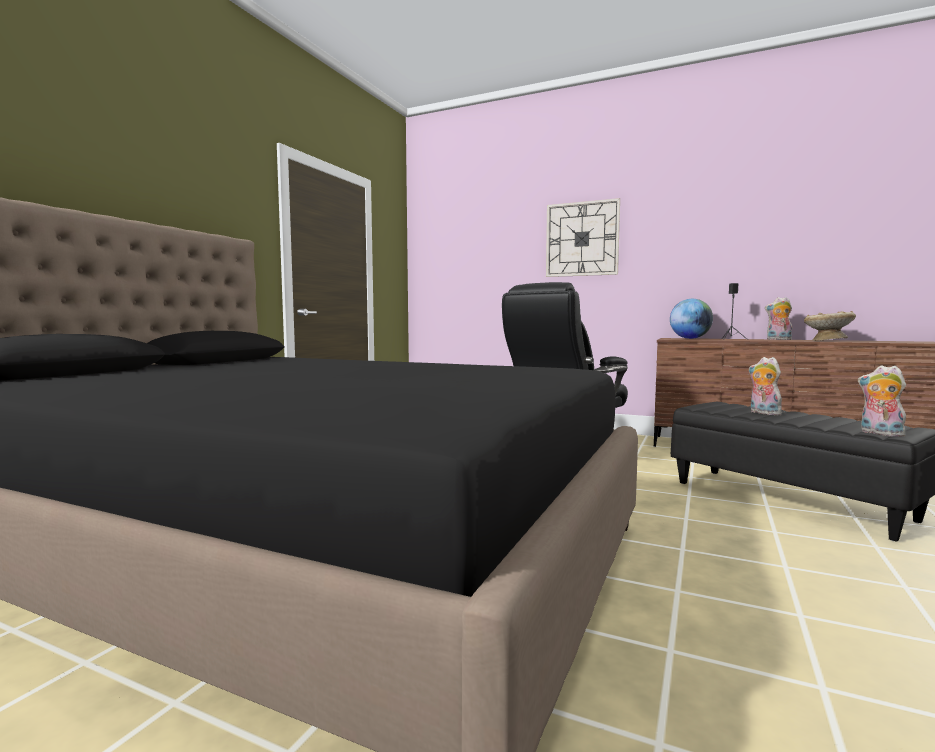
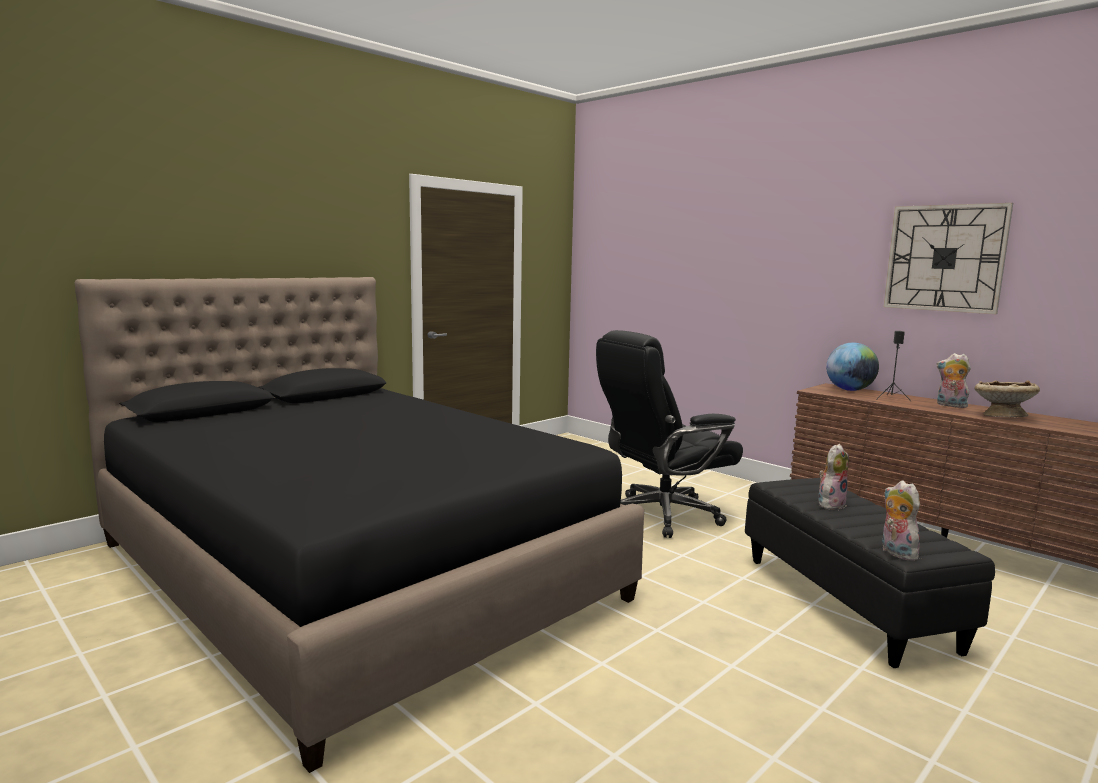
camera: 20 degrees right, 5 degrees up
(582, 239) = (746, 256): wall clock -> wall clock (945, 258)
(763, 413) = (830, 504): plush toy -> plush toy turned 60 degrees clockwise

